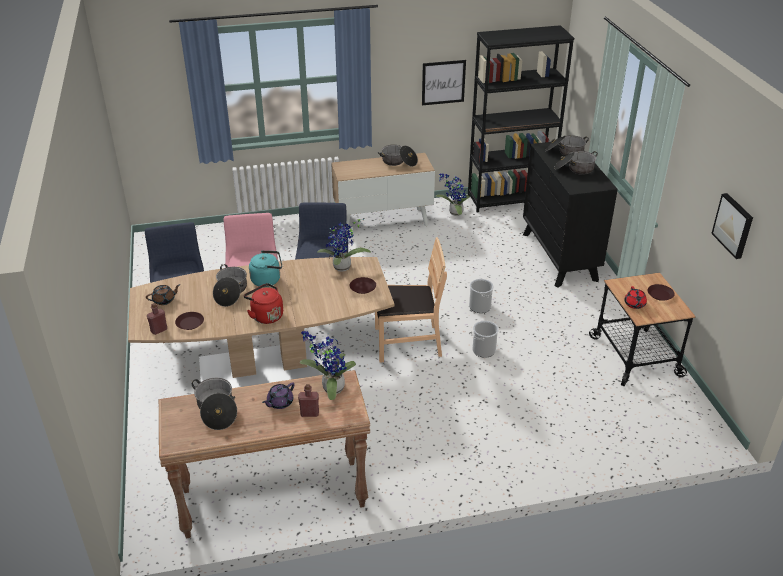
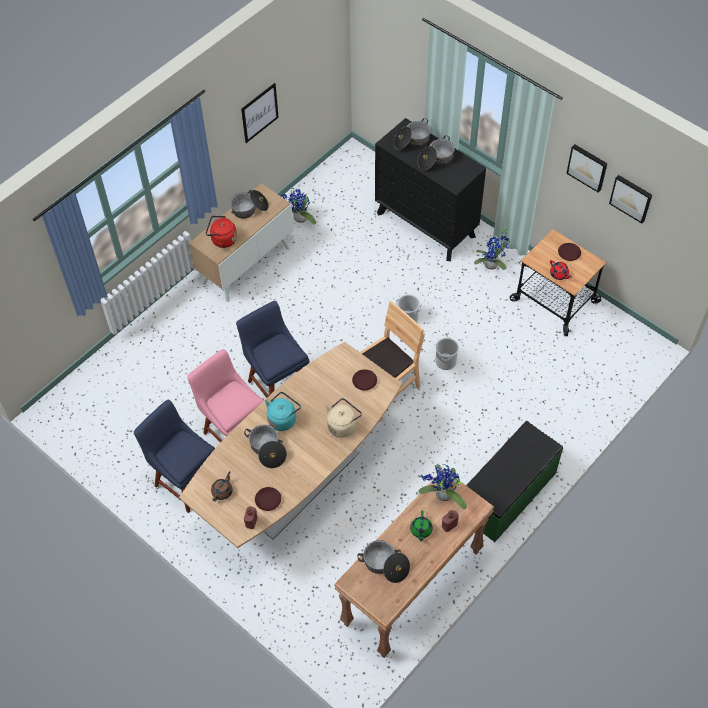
camera: 35 degrees left, 20 degrees up
(265, 315) = (318, 455): red kettle -> red kettle (222, 240)
(279, 403) = (421, 530): purple teapot -> green teapot
(310, 306) = (343, 425): none -> beige kettle
(342, 268) = (330, 370): potted plant -> potted plant (492, 265)
(442, 477) = (508, 494): none -> green bench
(509, 199) = (333, 175): black bookcase -> none
(703, 187) = (587, 167): none -> picture

